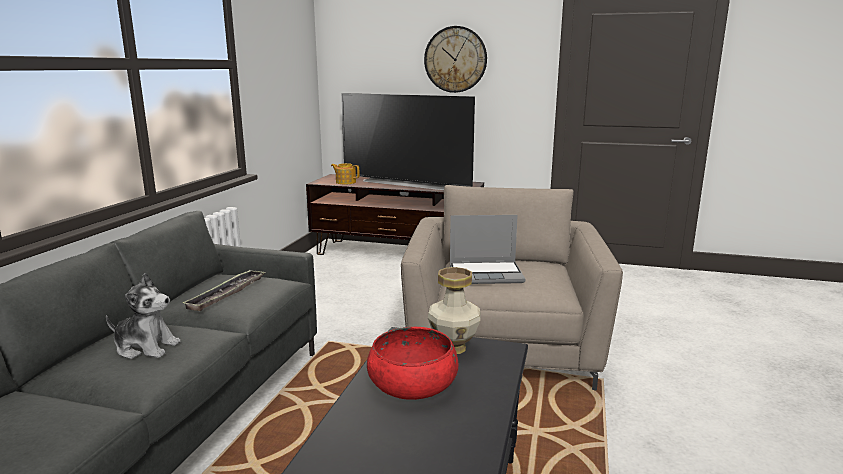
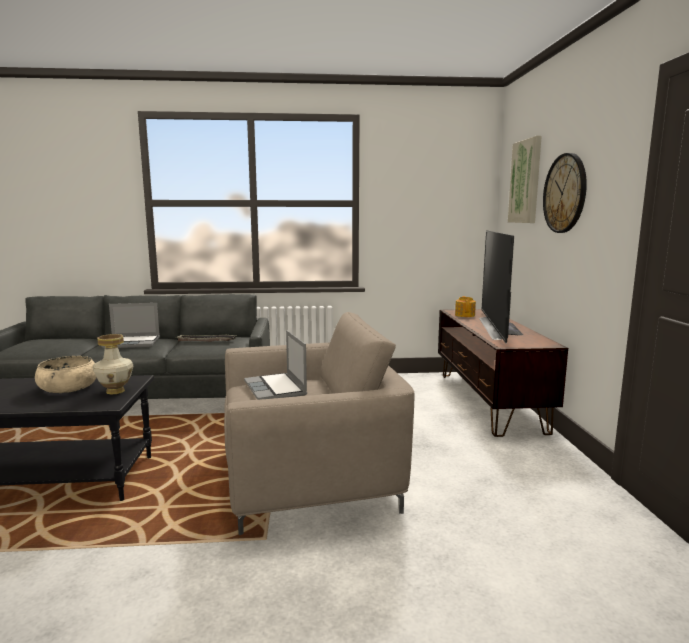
camera: 70 degrees right, 5 degrees down
(146, 347) = (133, 343): plush toy -> laptop
(381, 45) = (525, 182): none -> picture
(412, 383) = (68, 387): red bowl -> beige bowl

